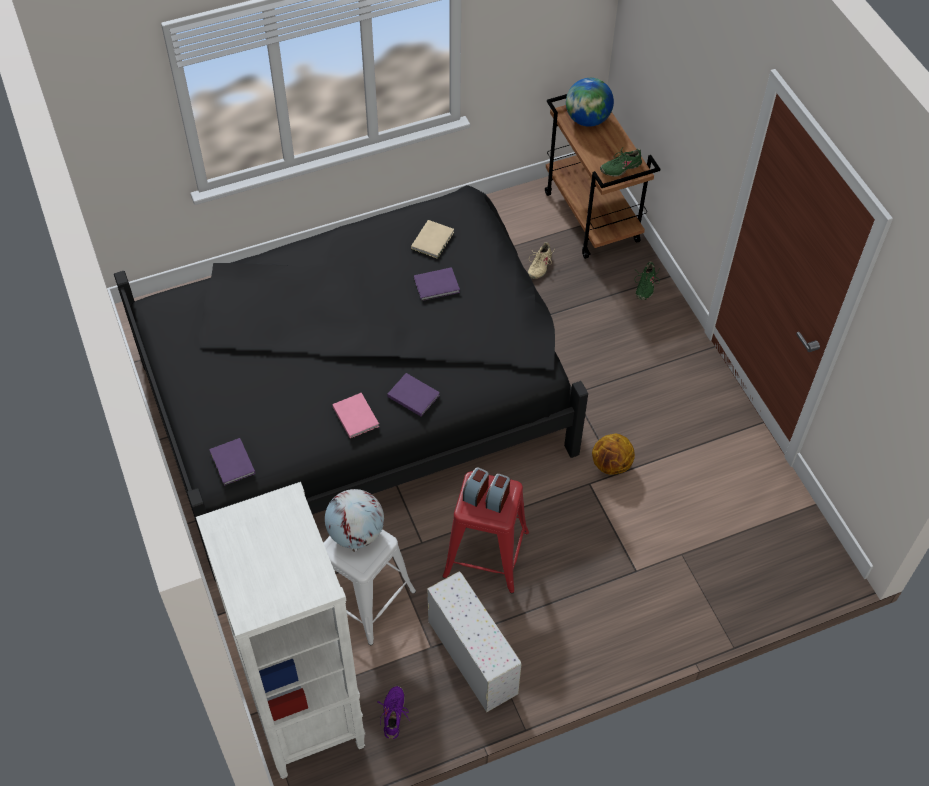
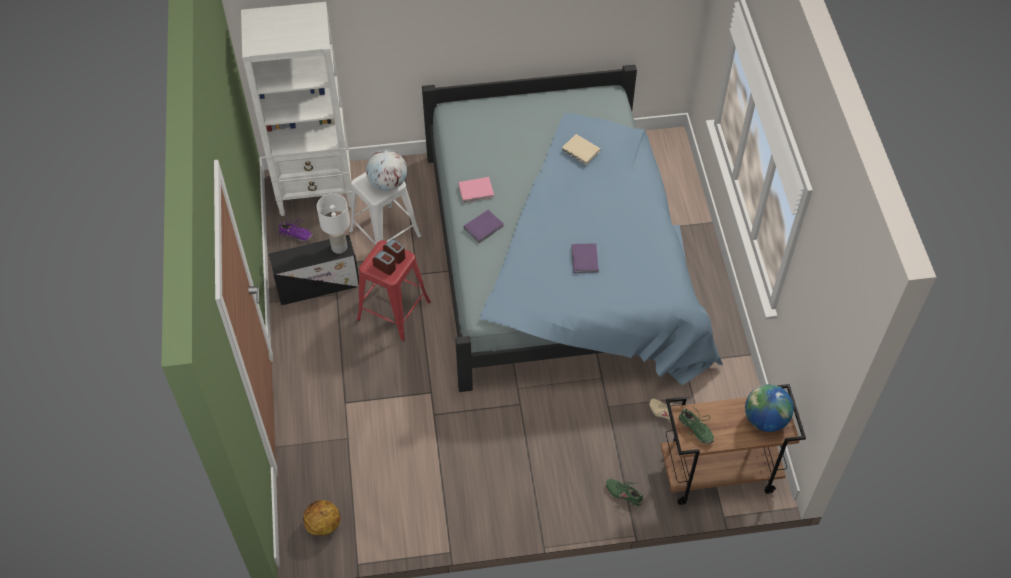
camera: 105 degrees right, 0 degrees up
(232, 464) = (459, 120): purple book -> none
(360, 392) = (560, 261): black bed -> blue bed
(433, 240) = (634, 267): beige book -> beige book (581, 151)
(453, 593) = (339, 247): none -> white table lamp
(471, 655) = (319, 285): white storage box -> black storage box
(611, 465) = (443, 412): basketball -> basketball (323, 525)
(620, 167) = (695, 429): green shoe -> green shoe turned 150 degrees clockwise

